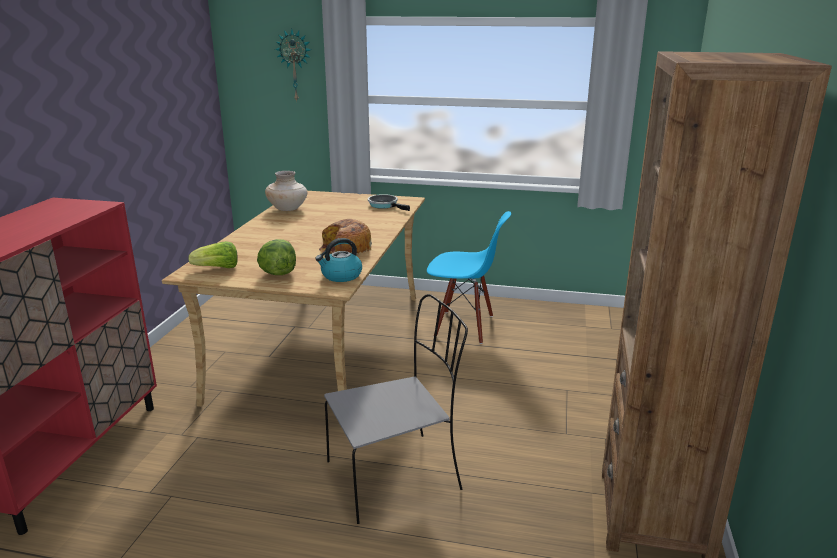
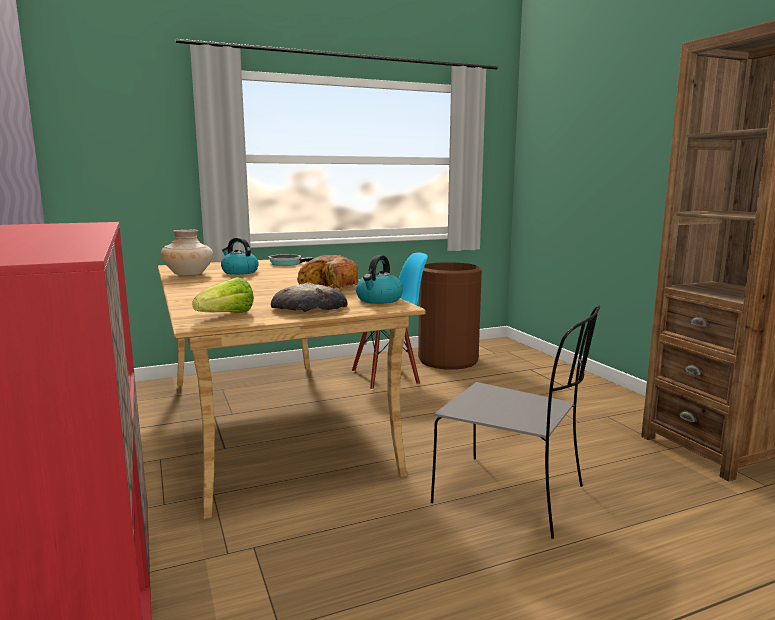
camera: 35 degrees left, 10 degrees down
(278, 273) = (309, 308): lettuce -> bread
(295, 65) = (149, 121): wall clock -> none
(326, 212) = (239, 272): none -> kettle
(396, 475) = (512, 496): grey chair -> grey chair turned 90 degrees clockwise
(548, 324) = (448, 360): none -> brown trash can

